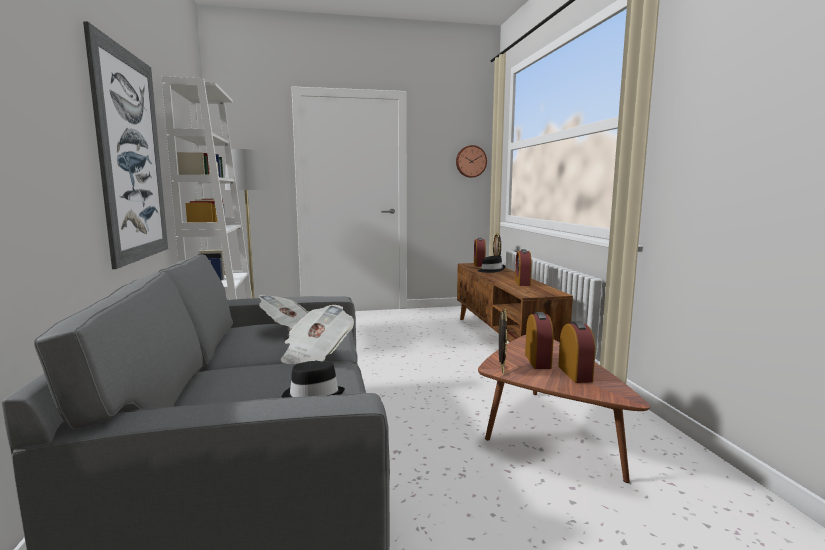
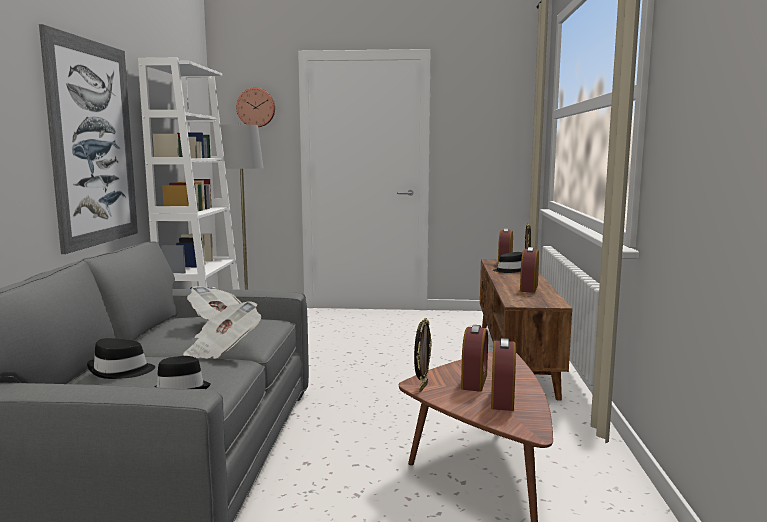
camera: 15 degrees right, 0 degrees up
(230, 384) = (121, 371): none -> black hat
(470, 161) = (511, 132): wall clock -> wall clock (256, 107)

